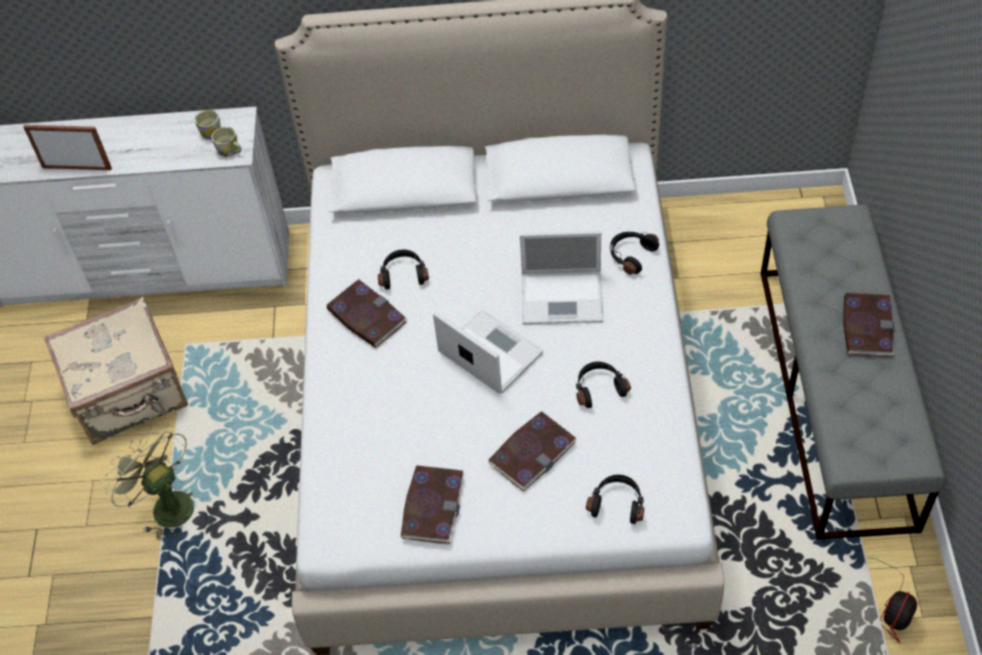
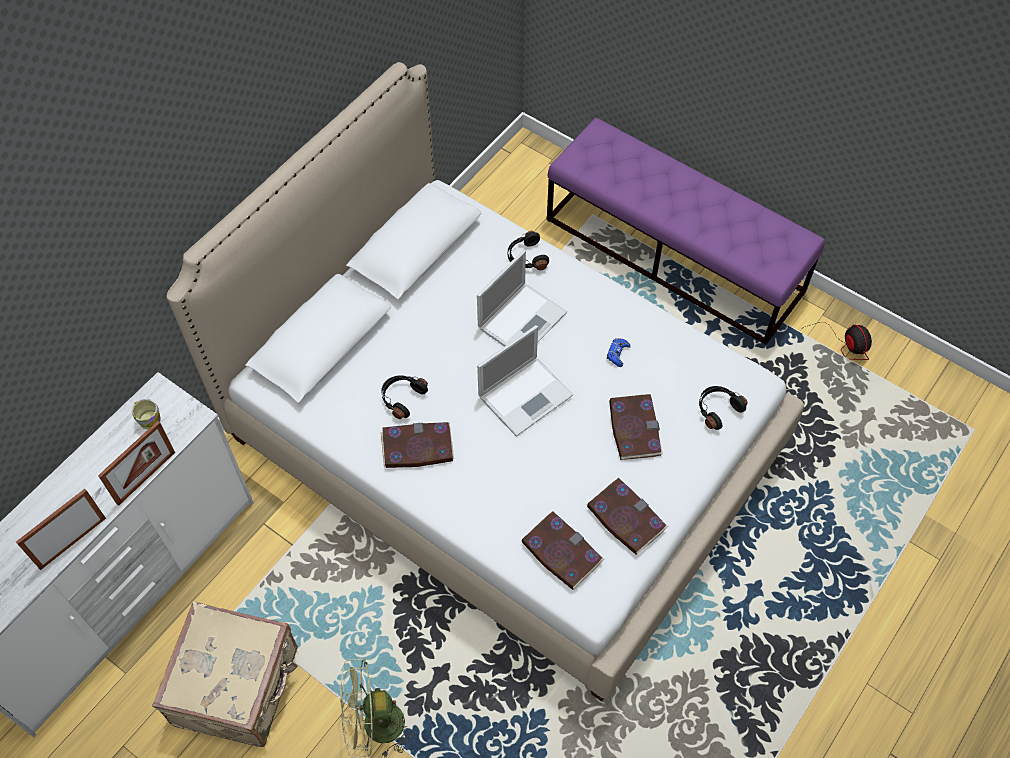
camera: 55 degrees left, 5 degrees up
(162, 166) = (146, 477): none -> picture frame
(230, 151) = (186, 419): mug -> none
(488, 352) = (526, 395): laptop -> laptop turned 150 degrees clockwise
(599, 388) = (617, 354): black headphones -> blue game controller
(835, 395) = (674, 255): grey bench -> purple bench
(866, 327) = (688, 189): book -> book (561, 552)

